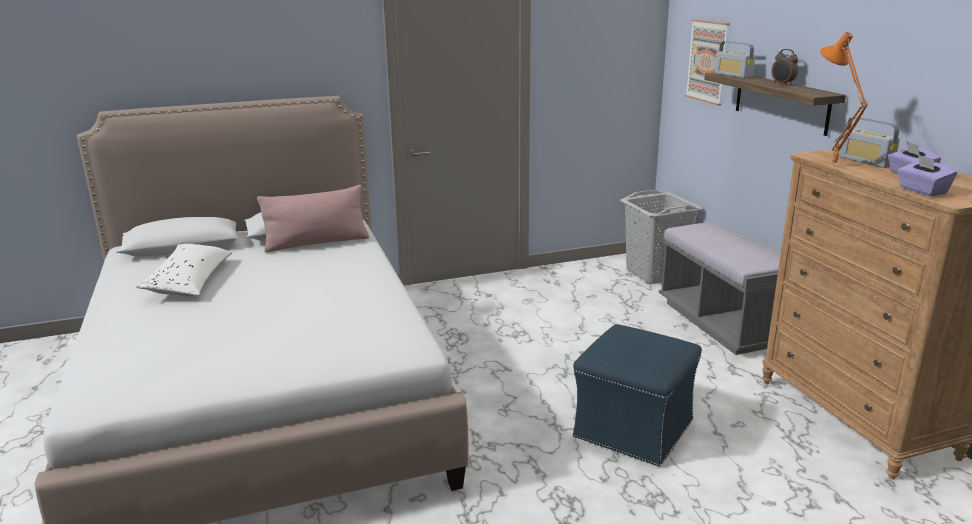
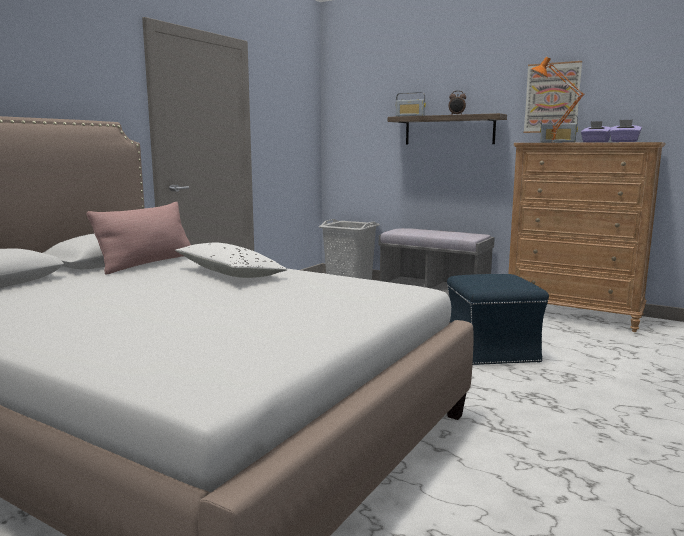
camera: 40 degrees left, 10 degrees down
(190, 281) = (67, 300): white pillow -> white pillow (229, 273)
(707, 61) = (370, 115): picture -> picture (552, 98)

